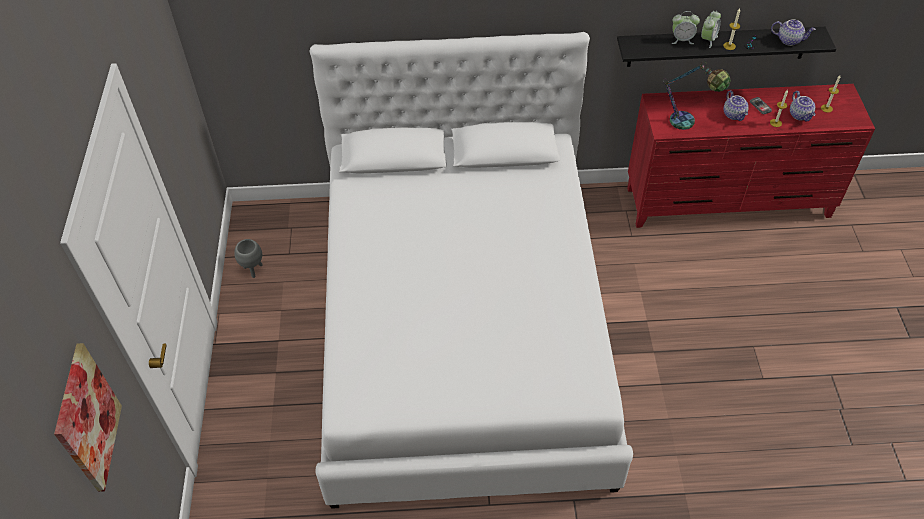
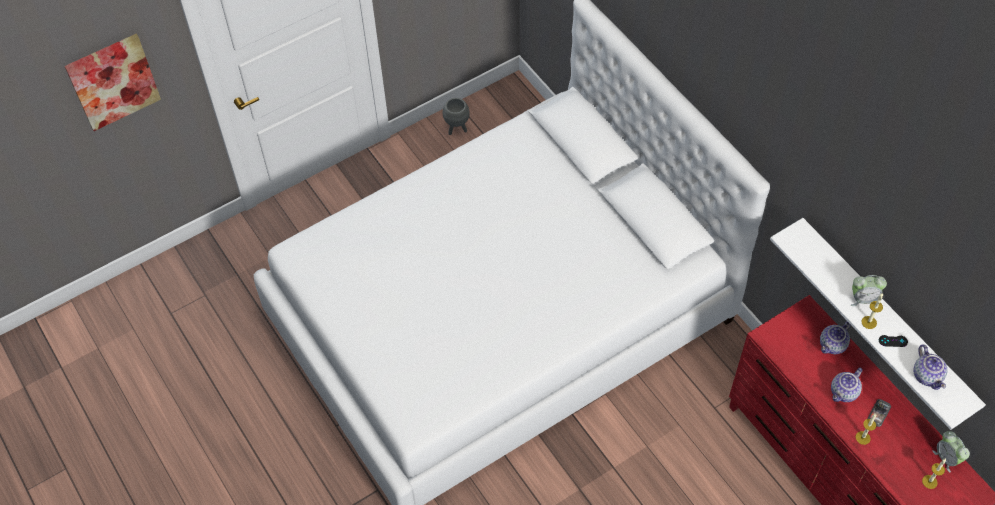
camera: 60 degrees right, 5 degrees up
(682, 40) = (843, 275): alarm clock -> alarm clock (947, 458)
(688, 124) = (793, 355): table lamp -> none
(717, 46) = (884, 318): black shelf -> white shelf
(800, 115) = (895, 458): teapot -> teapot (833, 345)

